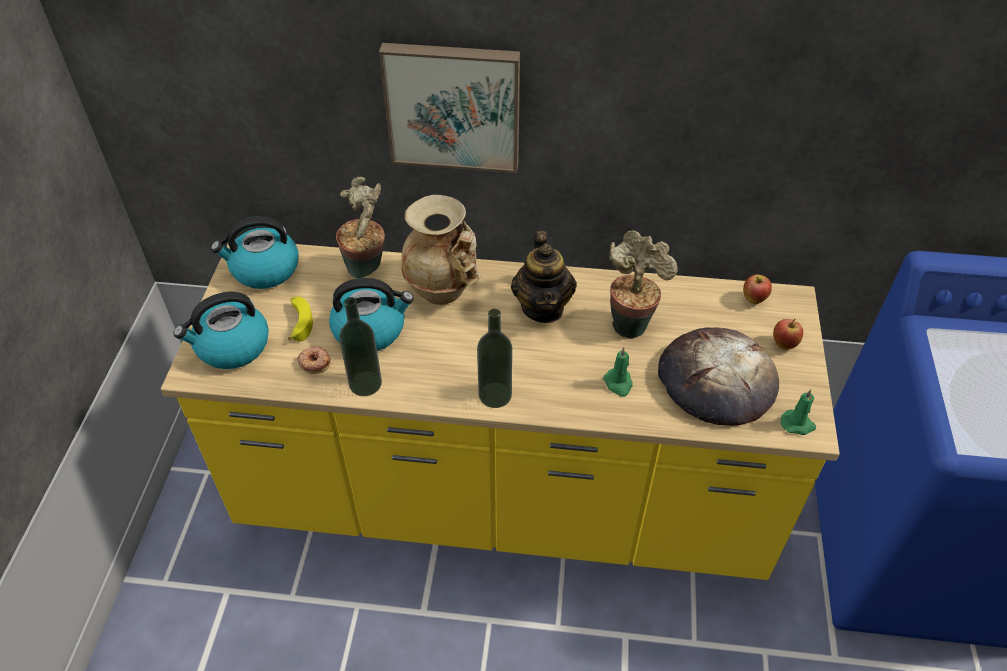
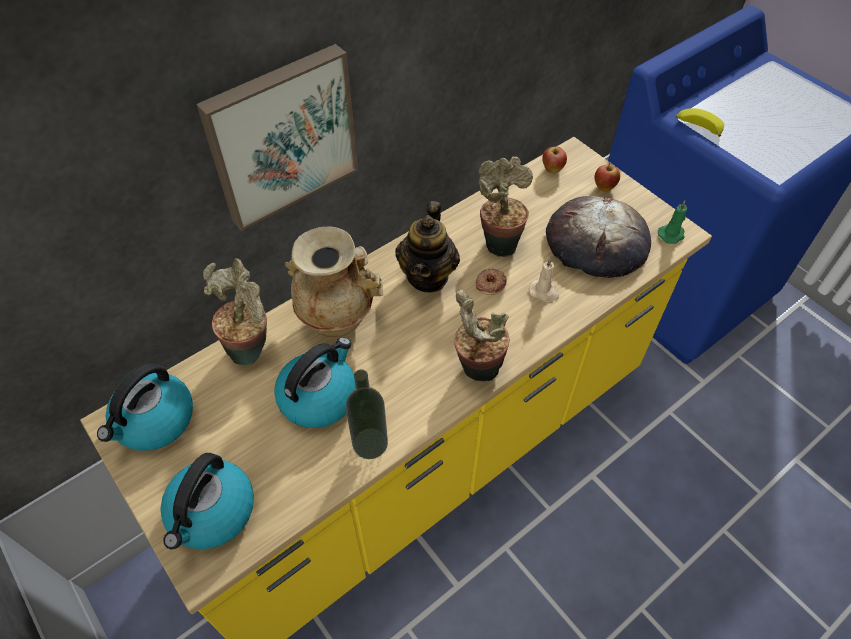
camera: 45 degrees left, 5 degrees up
(299, 322) = (247, 440): banana -> banana (697, 127)
(314, 362) = (305, 462): donut -> donut (490, 283)
(495, 395) = (476, 368): bottle -> potted plant
(543, 307) = (428, 276): teapot -> teapot turned 60 degrees clockwise
(618, 383) = (544, 292): green candle -> beige candle

